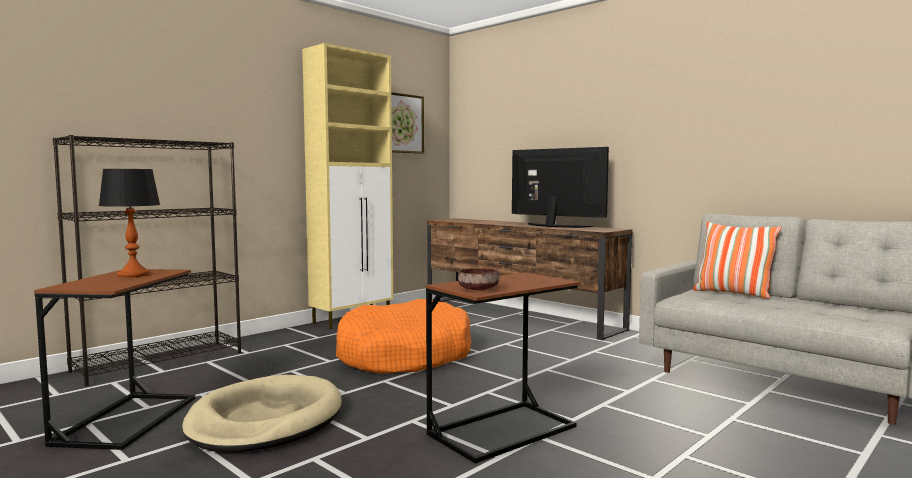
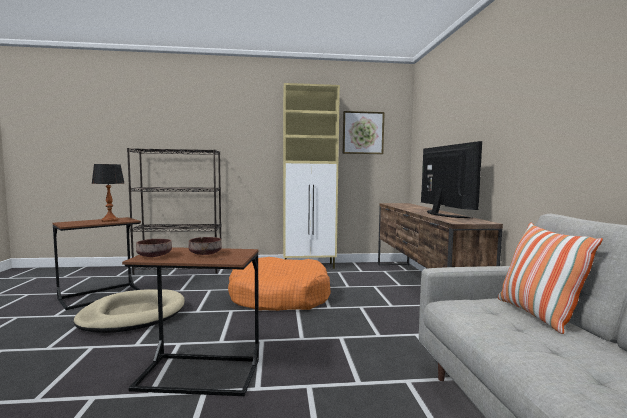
camera: 40 degrees right, 0 degrees up
(511, 281) = (205, 254): none -> brown bowl

